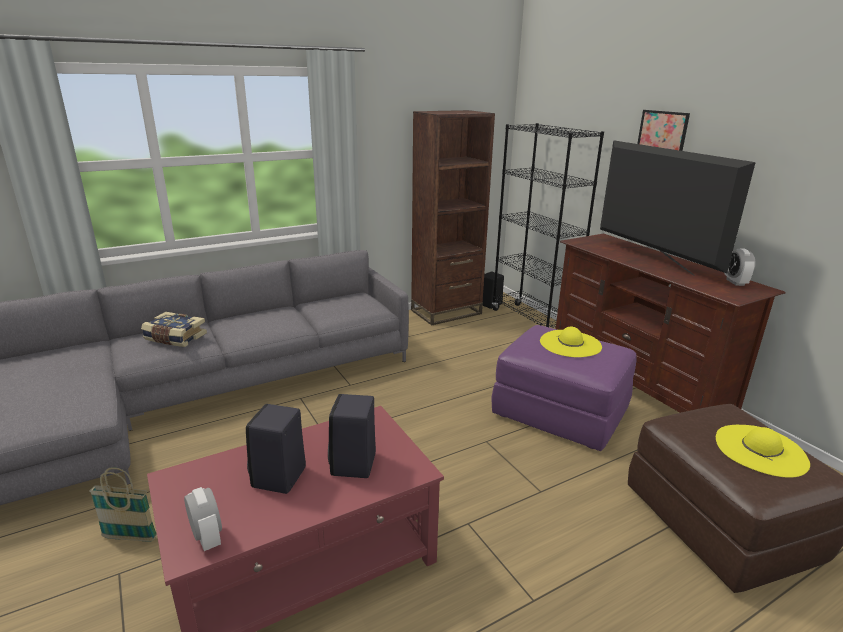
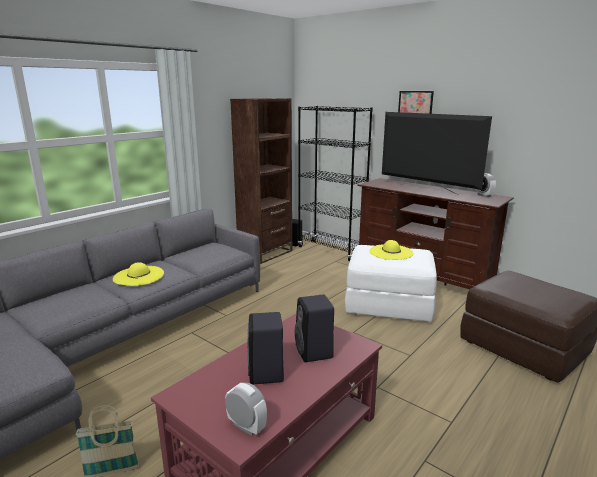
camera: 20 degrees left, 5 degrees down
(175, 338) = (77, 297): book -> none
(561, 413) = (389, 304): purple ottoman -> white ottoman
(760, 449) = (544, 290): yellow hat -> yellow hat (138, 276)

